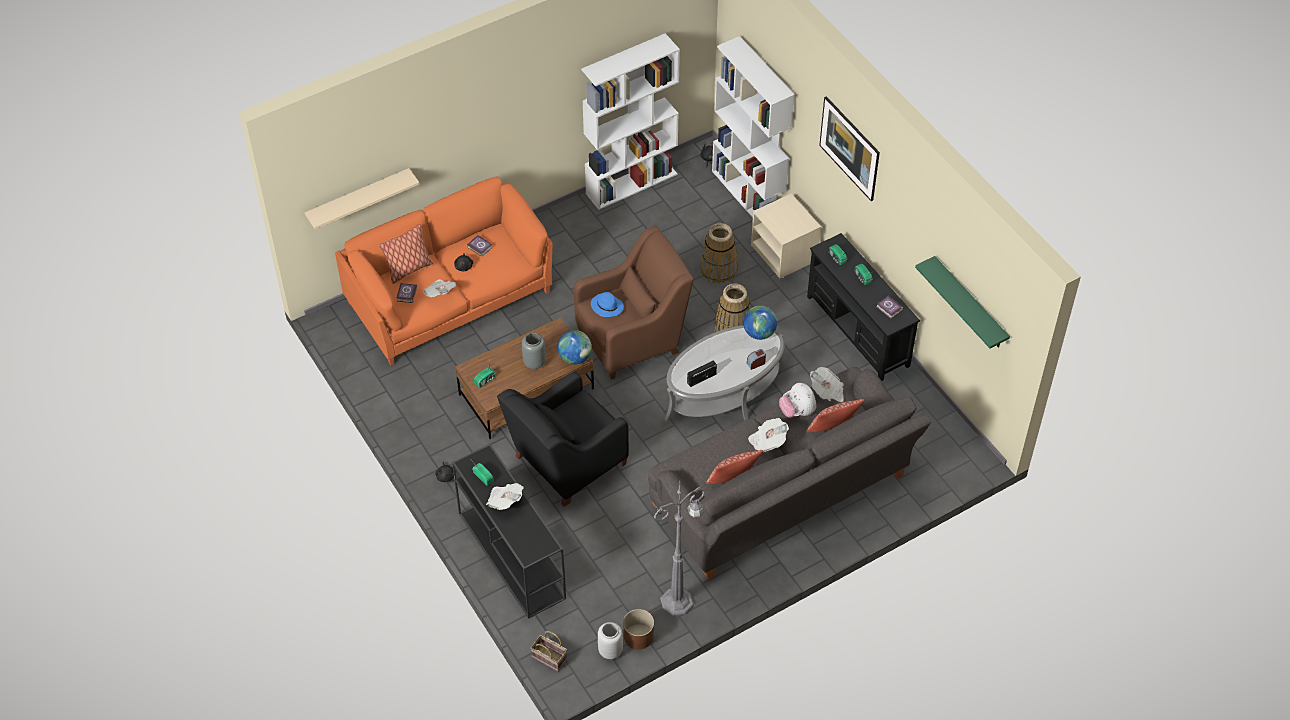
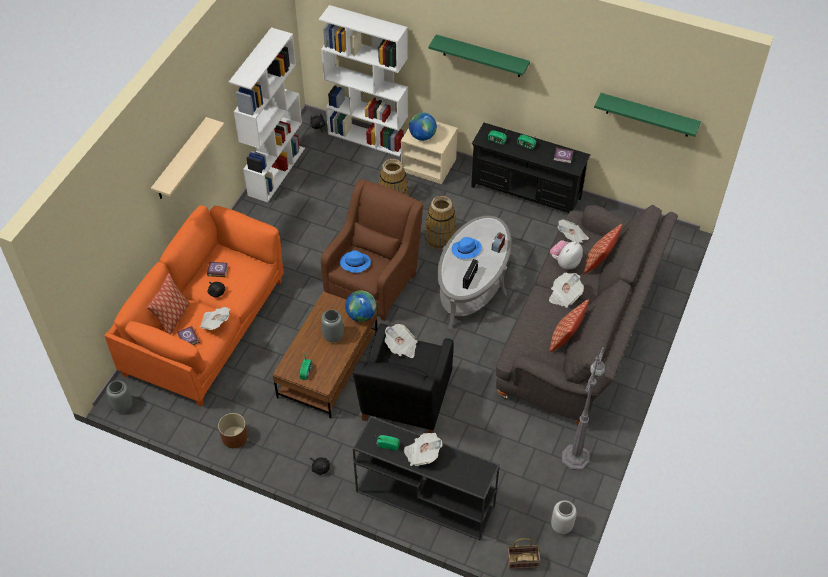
camera: 35 degrees left, 0 degrees up
(328, 327) = (122, 405): none -> grey vase
(358, 199) = (109, 276): beige shelf -> beige shelf (181, 160)
(582, 405) = (401, 347): none -> newspaper
(638, 636) = (571, 501): brown planter -> brown planter (234, 437)
(722, 350) = (466, 250): none -> blue hat
(759, 333) = (481, 224): globe -> globe (422, 136)
(797, 411) = (565, 263): plush toy -> plush toy turned 105 degrees clockwise
(848, 160) = (482, 56): picture -> green shelf

